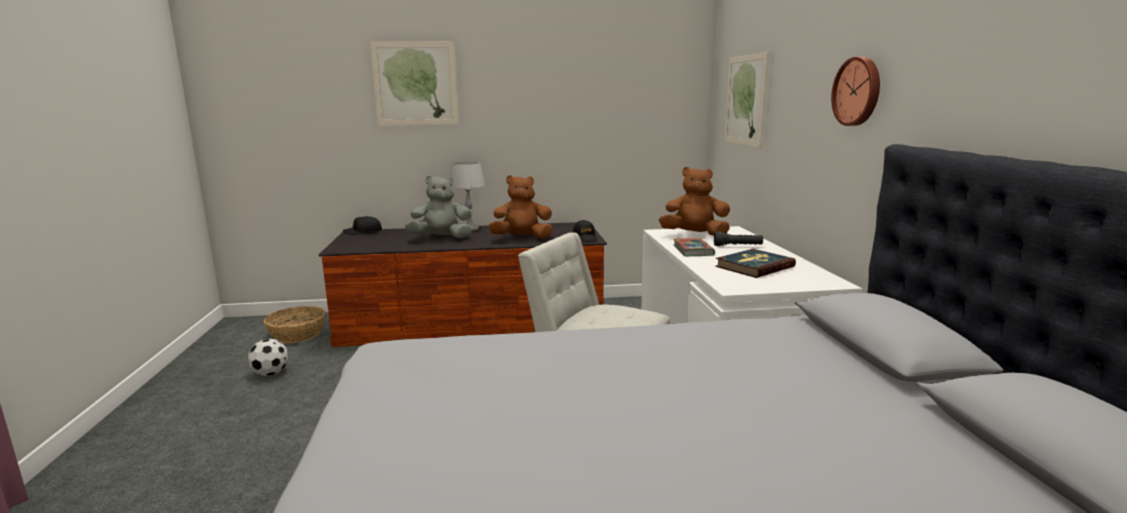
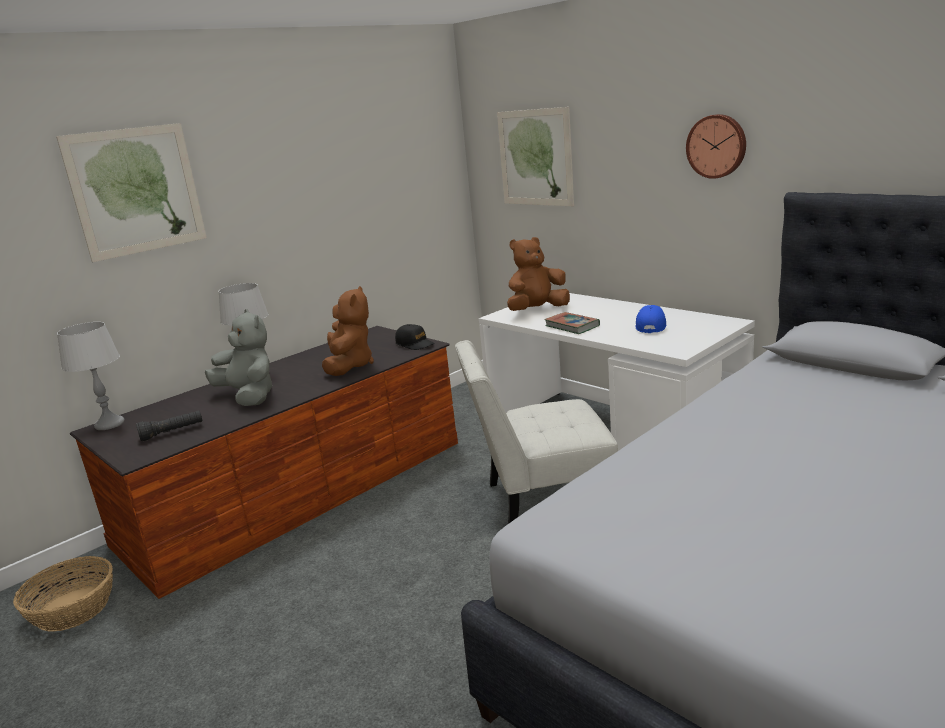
camera: 35 degrees left, 5 degrees up
(271, 373) = (128, 670): football -> none
(363, 232) = (110, 424): black cap -> grey table lamp
(441, 238) = (249, 396): grey plush toy -> grey plush toy turned 90 degrees clockwise
(522, 238) = (349, 366): brown plush toy -> brown plush toy turned 135 degrees clockwise
(737, 246) = (596, 311): black flashlight -> black flashlight (172, 432)
(754, 266) = (651, 326): book -> blue cap

